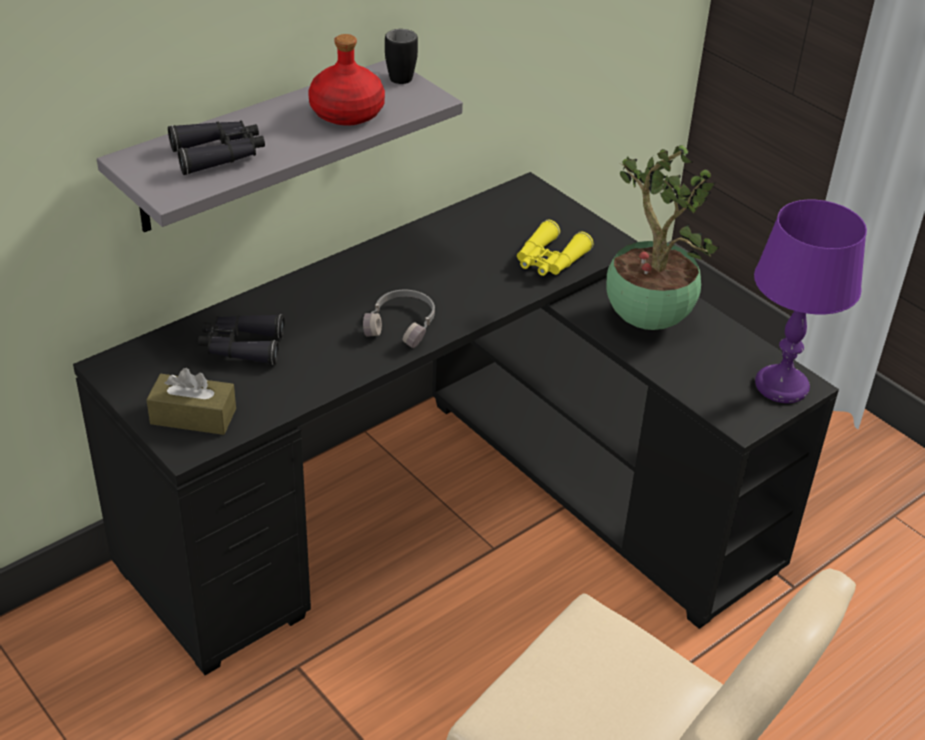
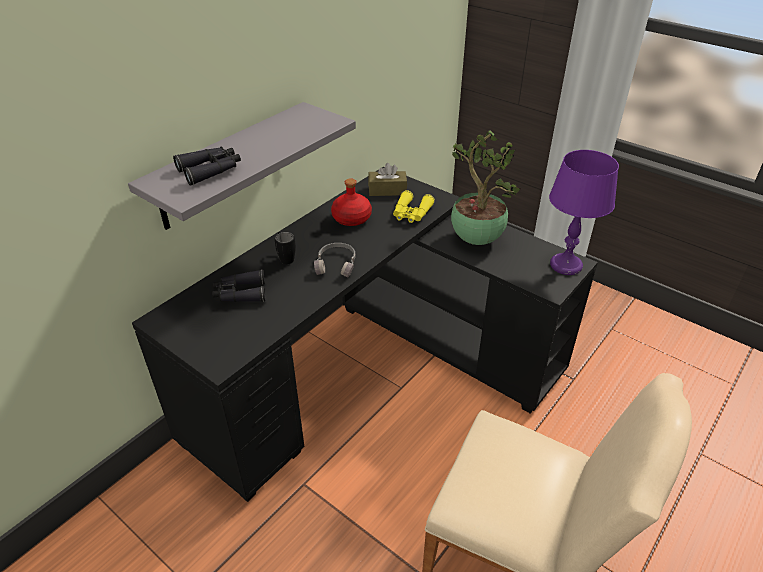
camera: 10 degrees left, 0 degrees up
(193, 416) = (220, 343): brown tissue box -> brown tissue box (387, 190)
(347, 113) = (286, 135): red bottle -> red bottle (352, 218)
(399, 75) = (311, 110): black mug -> black mug (285, 257)

